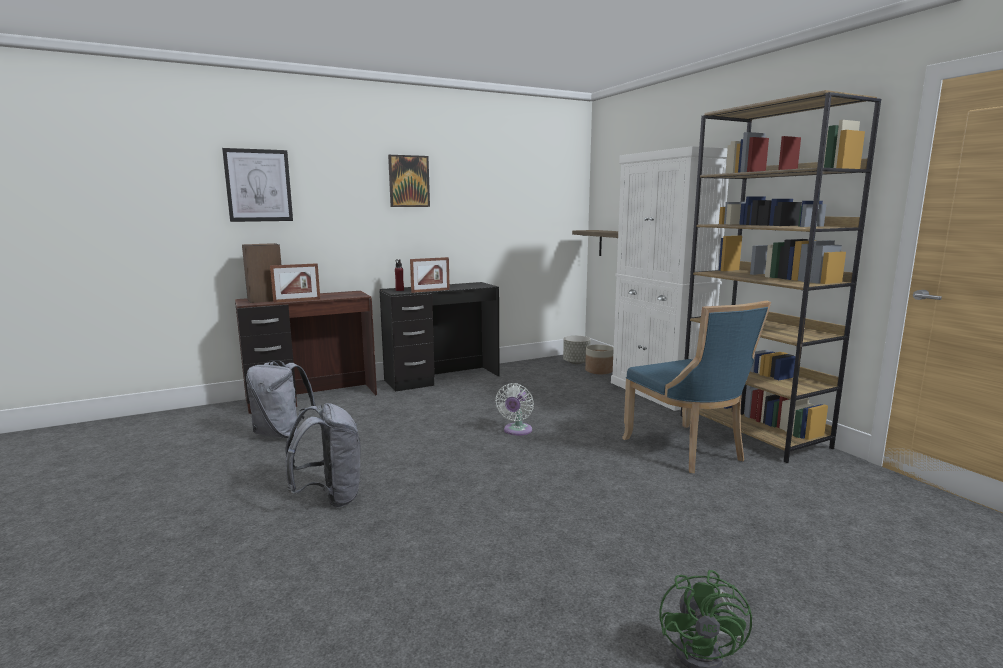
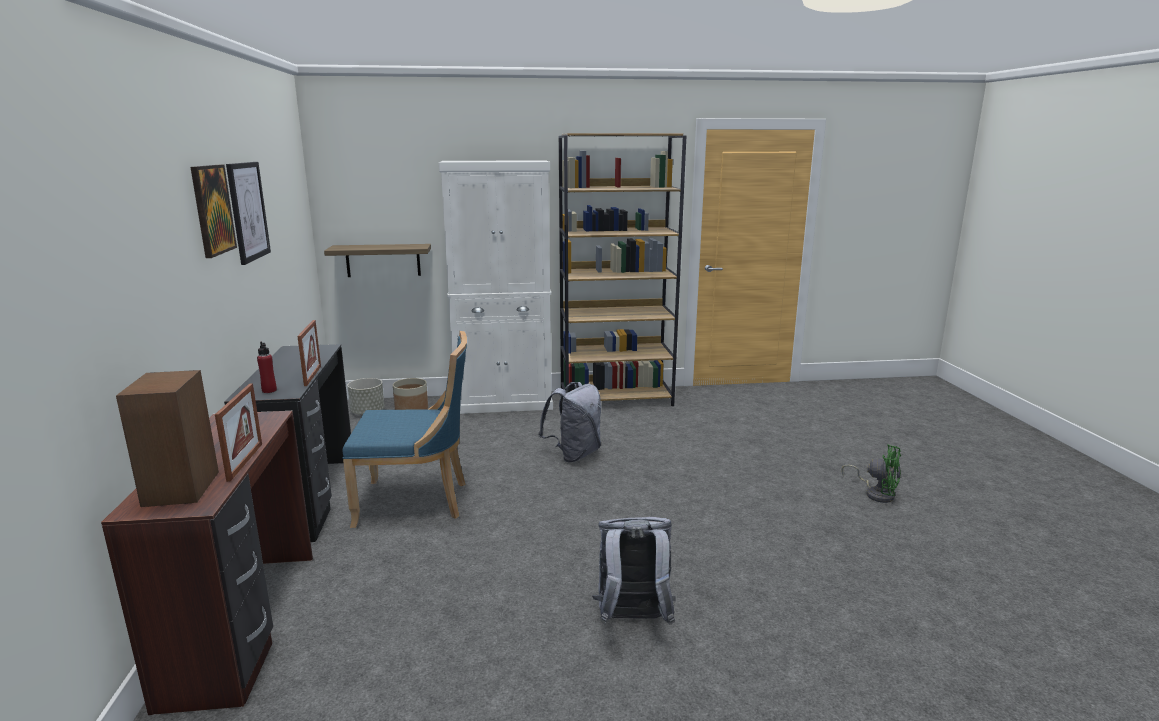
camera: 70 degrees left, 5 degrees up
(258, 185) = (74, 258): picture -> picture (248, 211)
(282, 434) = (390, 661): grey backpack -> grey backpack (574, 454)
(516, 431) = (537, 485): white fan -> none
(687, 450) = (634, 427): blue chair -> blue chair (417, 502)

